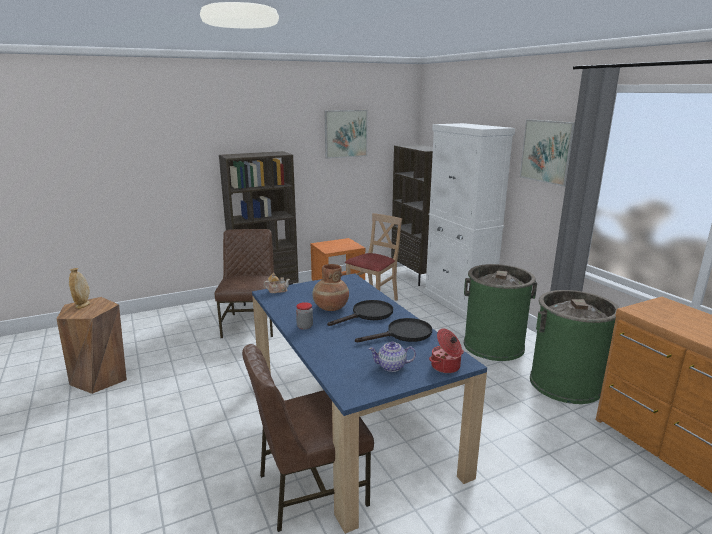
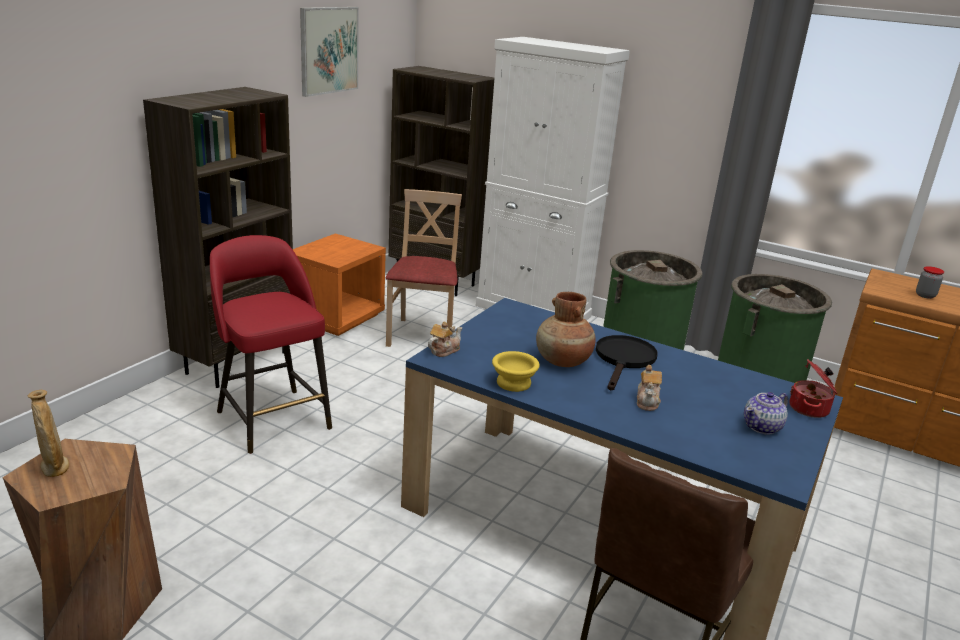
camera: 35 degrees left, 5 degrees up
(251, 324) = (272, 418): brown chair -> red stool
(285, 312) = (514, 384): none -> yellow bowl
(304, 326) = (578, 400): jar -> jar (925, 295)
(343, 336) = (647, 401): none -> teapot
(403, 334) = (705, 378): black frying pan -> none
(547, 151) = (685, 86): picture -> none

